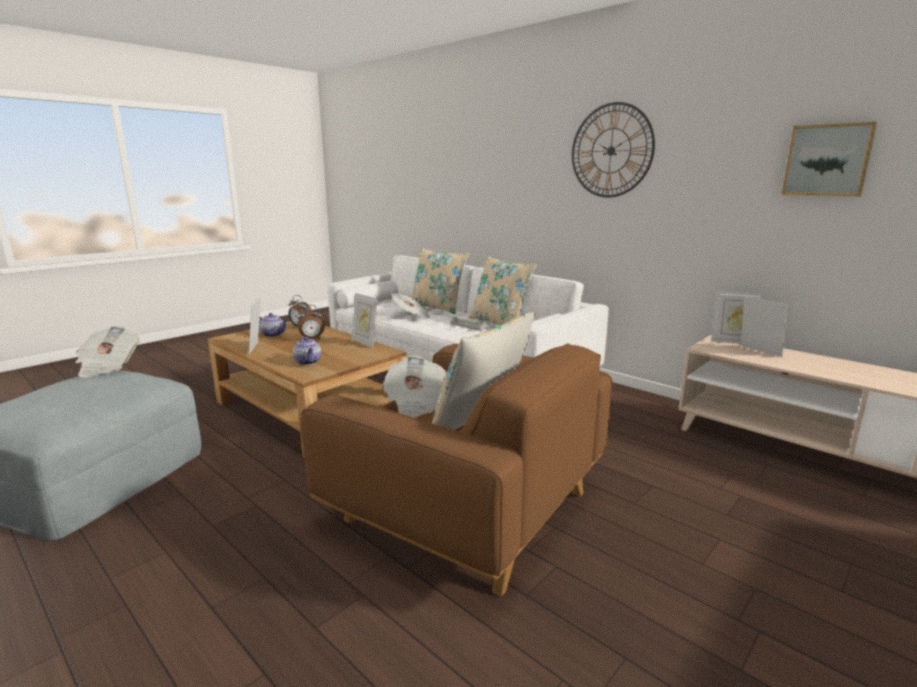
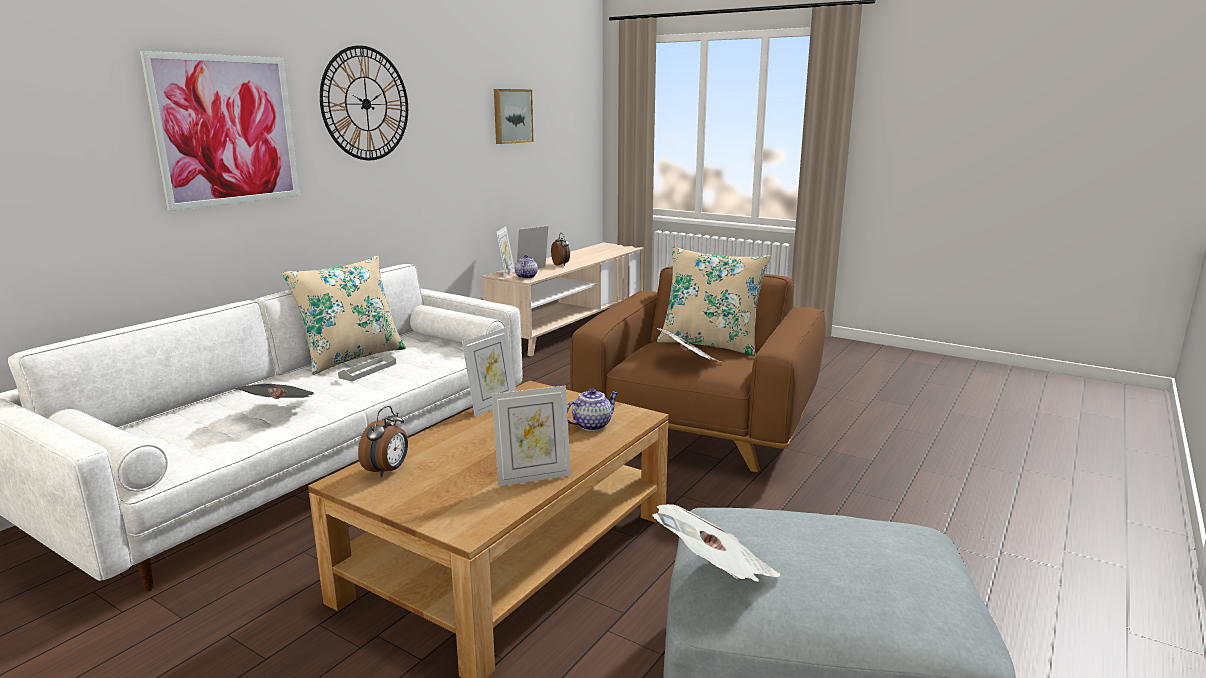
camera: 100 degrees left, 0 degrees up
(273, 334) = (444, 484): teapot -> teapot (526, 277)
(312, 339) = (475, 444): alarm clock -> alarm clock (561, 264)
(437, 307) = (216, 400): beige pillow -> none
(512, 170) = (226, 130): none -> picture

